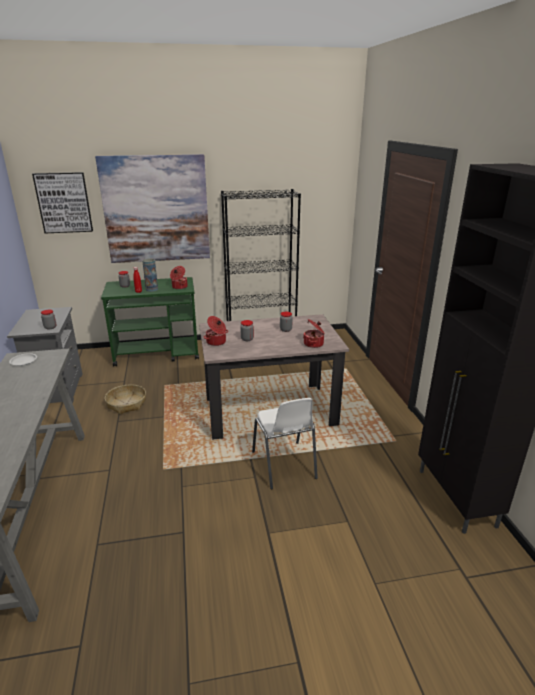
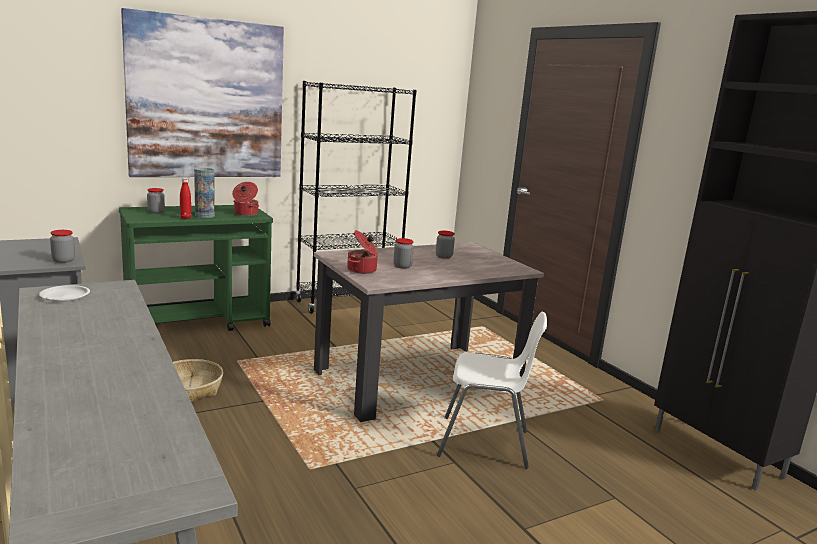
camera: 20 degrees left, 10 degrees down
(64, 202) = (59, 75): picture -> none
(284, 465) = (485, 443): white chair -> white chair turned 45 degrees counterclockwise
(314, 344) = (496, 269): cooking pot -> none

